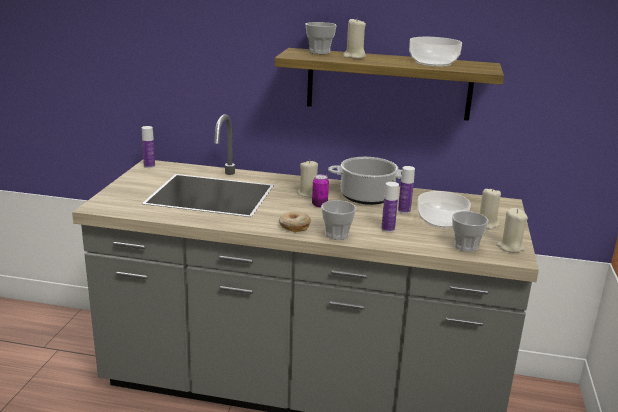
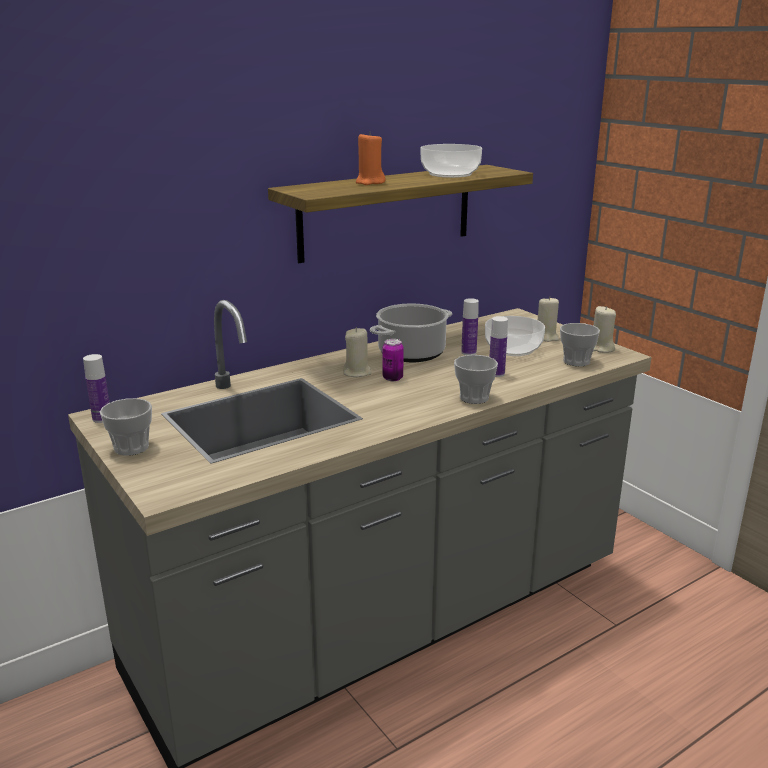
camera: 45 degrees left, 0 degrees up
(294, 226) = (423, 408): donut -> none
(319, 52) = (321, 185): cup -> cup (131, 447)
(354, 56) = (370, 182): beige candle -> orange candle

